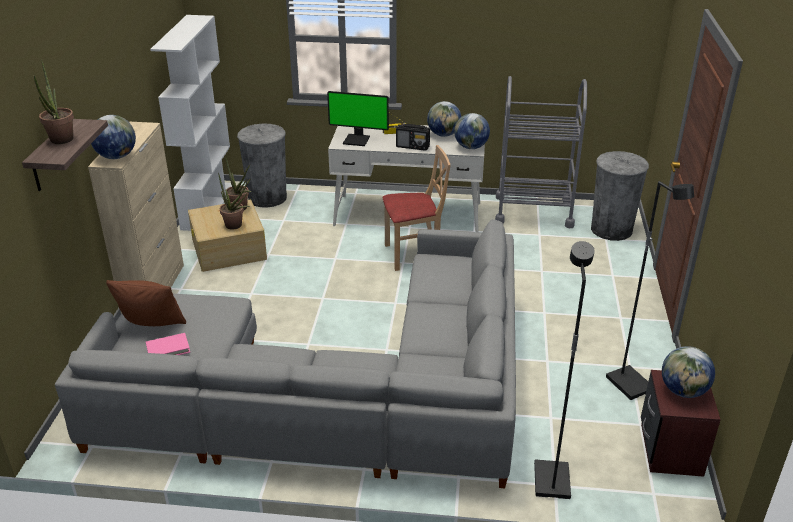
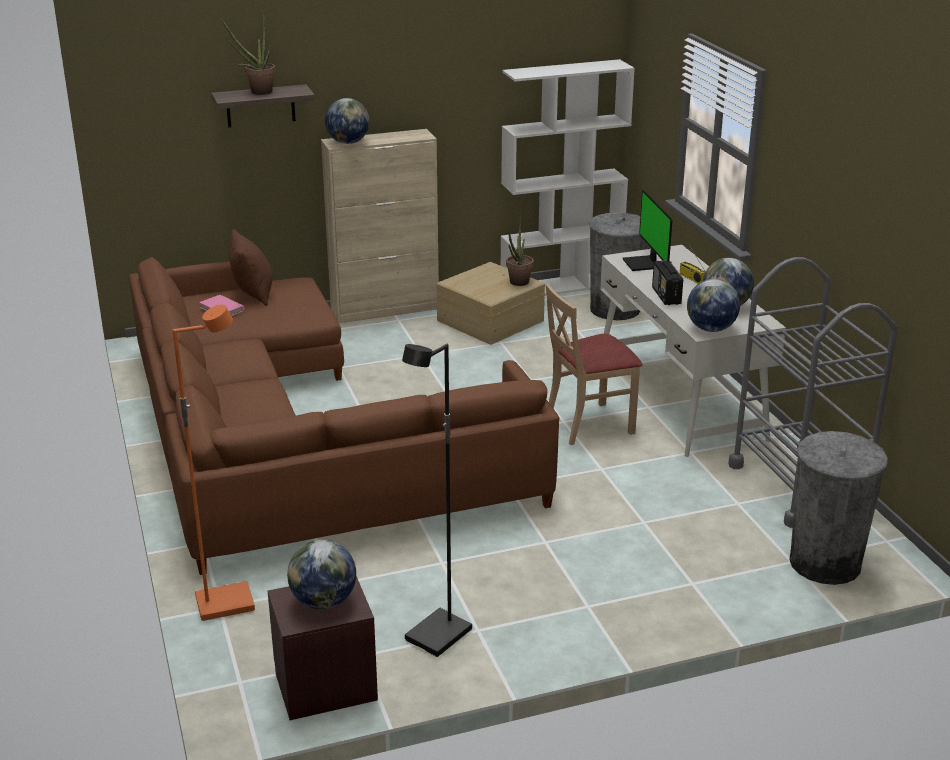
camera: 65 degrees right, 5 degrees down
(236, 226) = (481, 291): potted plant -> none
(331, 394) = (288, 441): grey sofa -> brown sofa
(414, 254) = (589, 424): beige chair -> beige chair turned 105 degrees clockwise
(550, 480) = (225, 603): black floor lamp -> orange floor lamp

